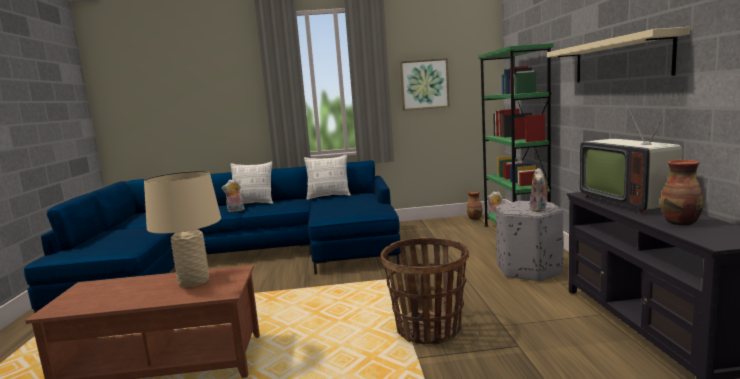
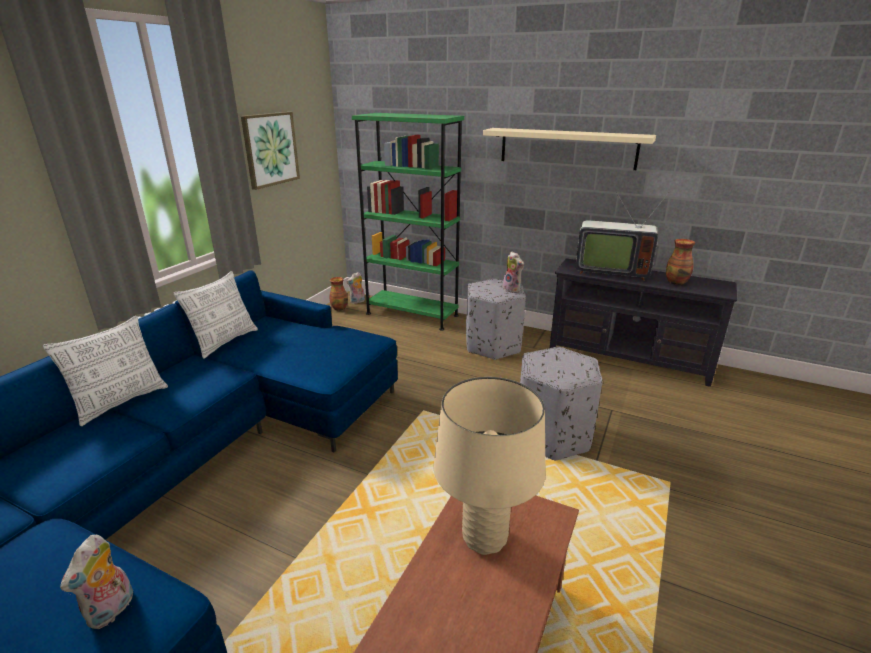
camera: 60 degrees left, 15 degrees up
(235, 210) = (125, 427): plush toy -> plush toy (112, 610)
(428, 329) = (553, 435): basket -> grey ottoman

